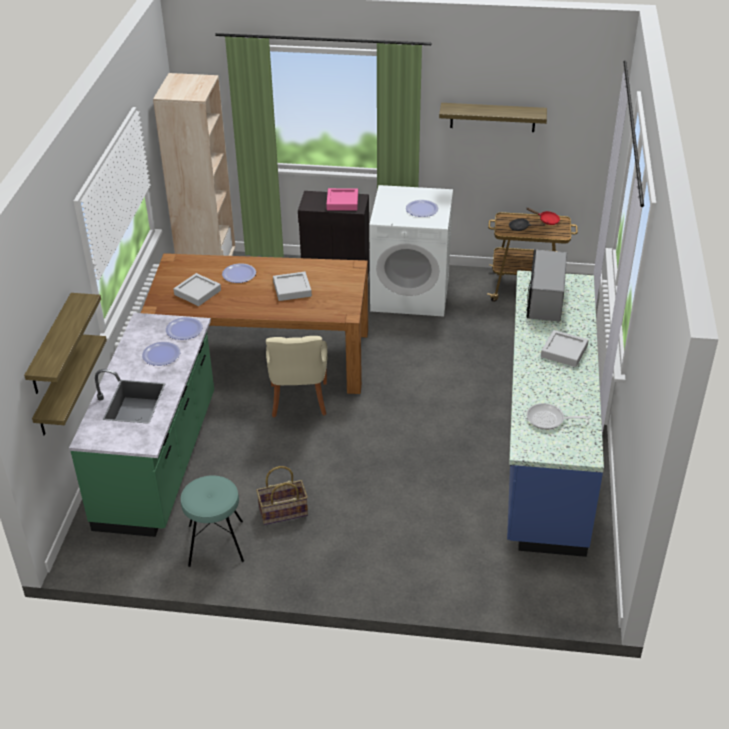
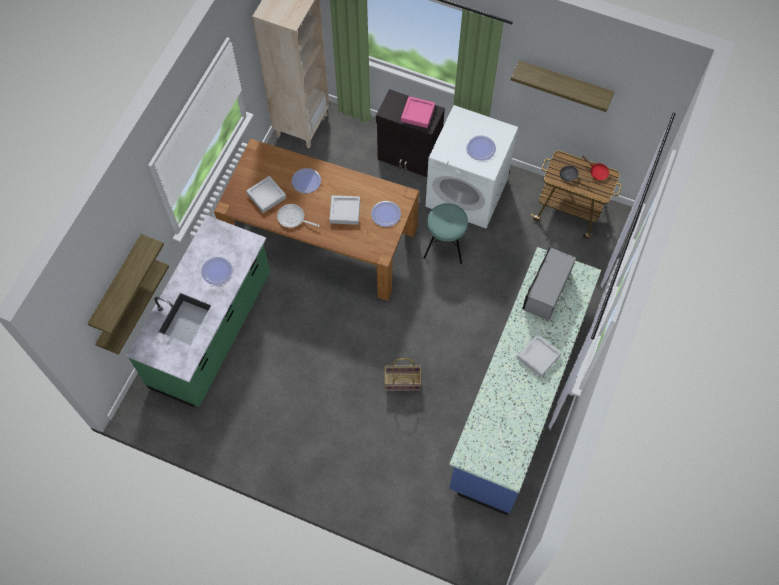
camera: 15 degrees right, 25 degrees up
(184, 329) = (241, 246): plate -> plate (385, 214)
(216, 543) = (235, 425): turquoise stool -> turquoise stool (445, 244)
(283, 512) = (292, 409): basket -> basket (402, 382)
(298, 401) = (336, 296): beige chair -> none
(549, 419) = (496, 429): frying pan -> frying pan (293, 218)

